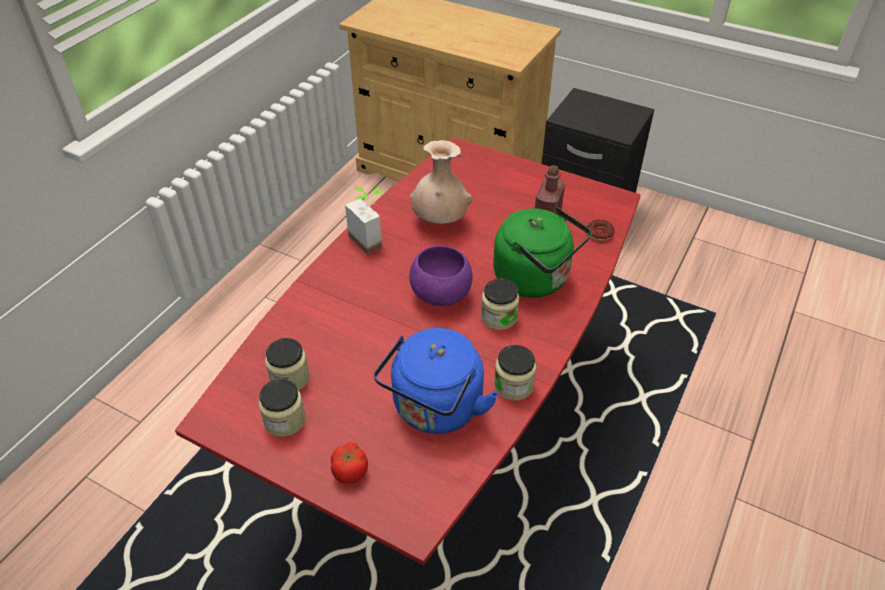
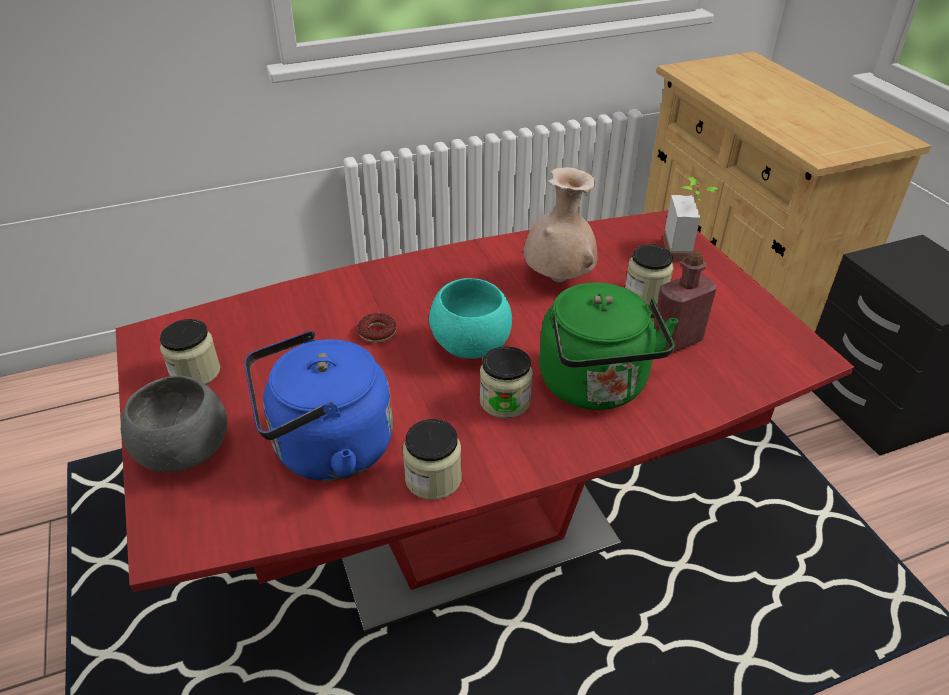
camera: 40 degrees right, 5 degrees down
(290, 378) = (245, 340): jar -> jar (646, 293)
(350, 471) = (184, 452): tomato -> grey bowl
(371, 239) = (468, 262): potted plant -> potted plant (685, 250)
(440, 296) = (469, 347): purple bowl -> turquoise bowl
(599, 233) = (740, 381): donut -> donut (377, 332)

